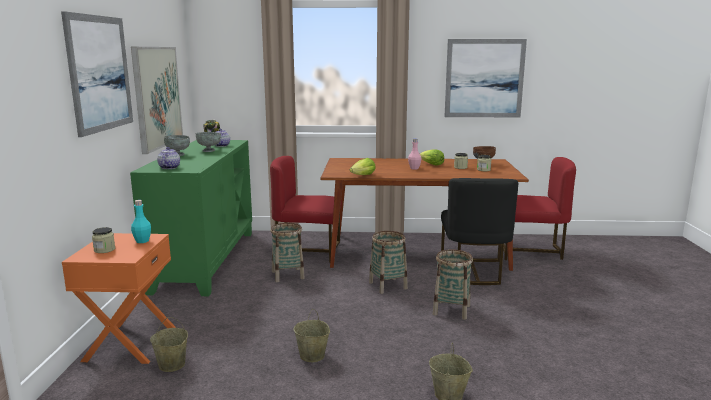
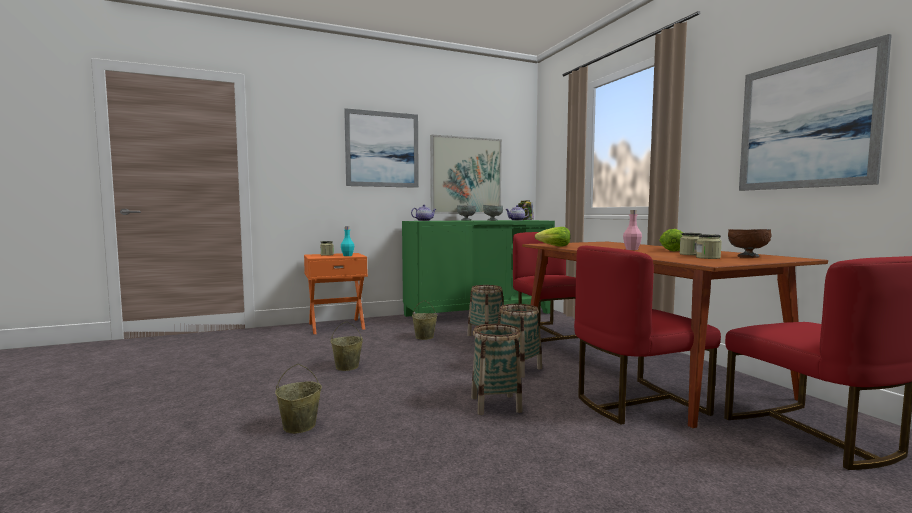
camera: 65 degrees right, 10 degrees down
(172, 365) = (314, 338): beige bucket -> beige bucket (424, 337)
(473, 271) = (636, 403): black chair -> red chair

